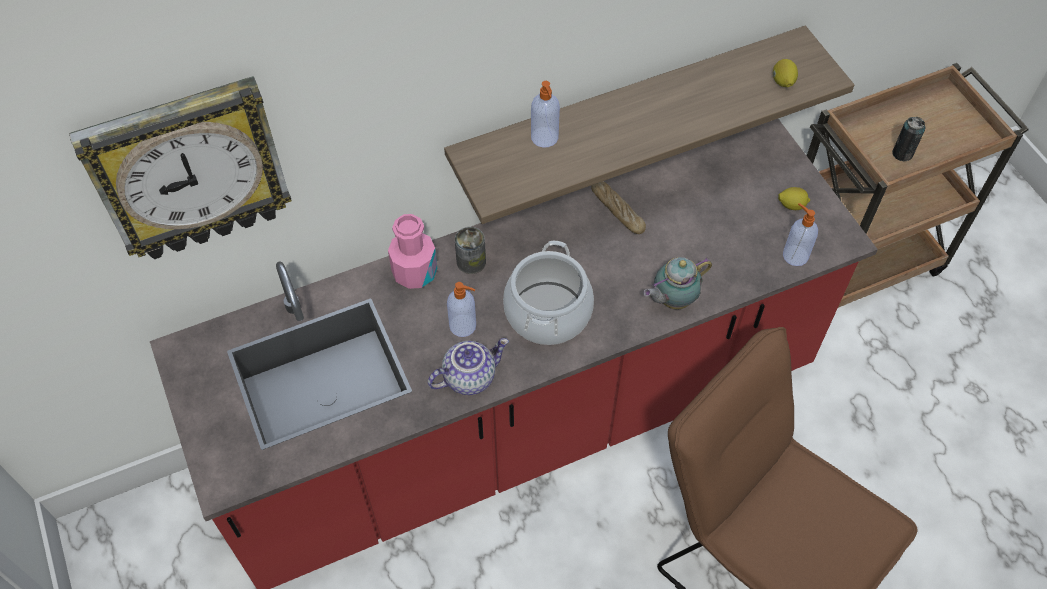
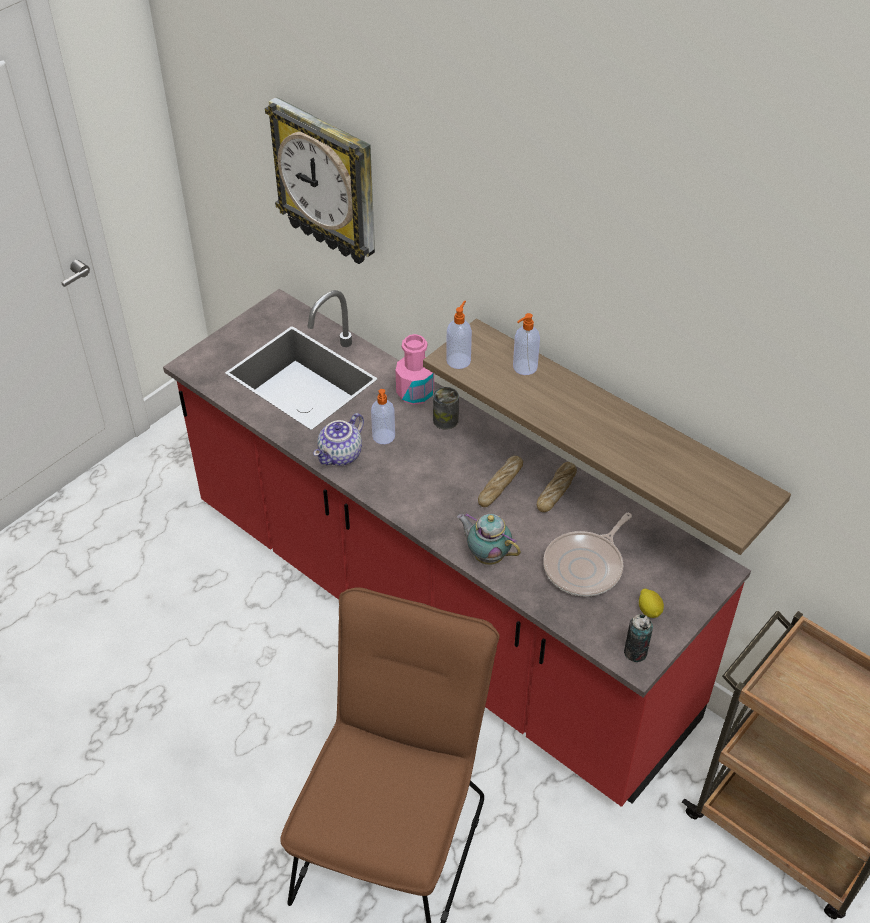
camera: 65 degrees right, 10 degrees down
(469, 376) = (341, 456): teapot -> teapot turned 90 degrees clockwise
(548, 313) = (425, 481): cooking pot -> none
(587, 252) = (500, 485): none -> bread
(720, 228) = (586, 566): none -> frying pan
(782, 82) = (702, 495): lemon -> none
(794, 255) = (592, 628): soap dispenser -> soap dispenser (459, 360)
(902, 153) = (805, 702): can -> can (635, 652)

